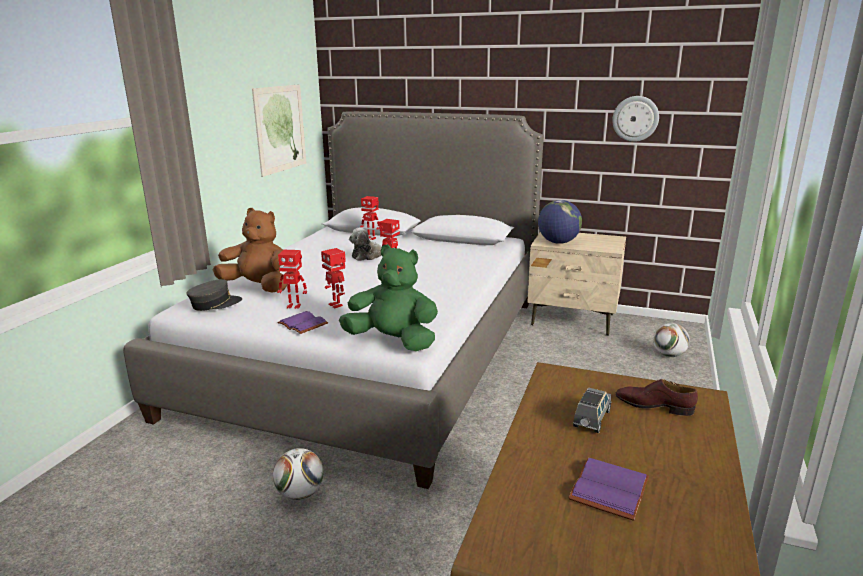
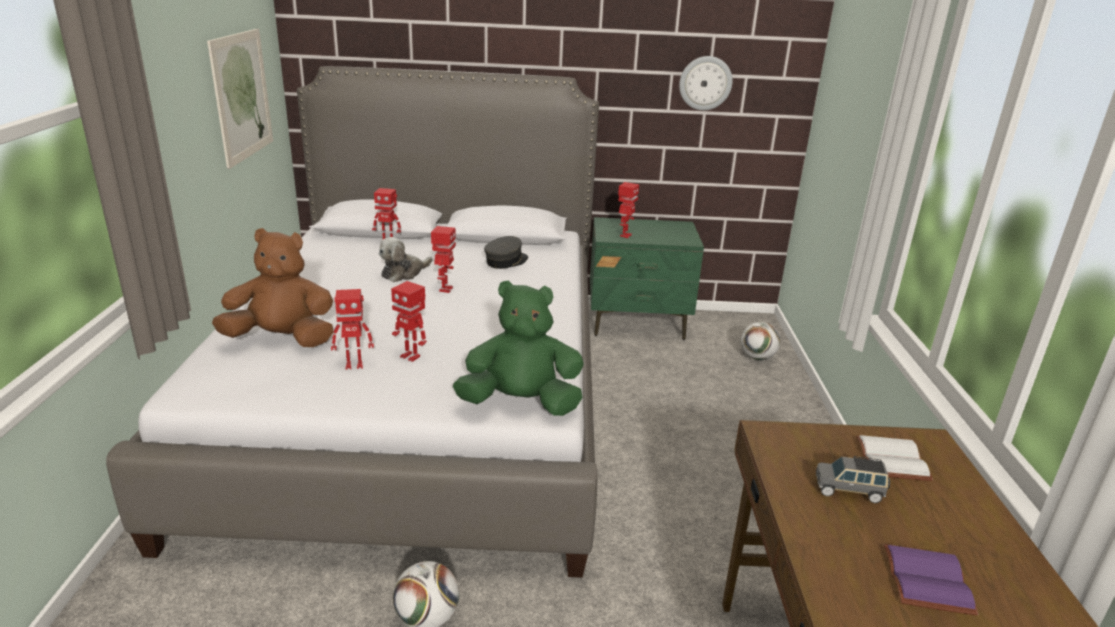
camera: 20 degrees left, 5 degrees up
(215, 304) = (236, 375): grey cap -> grey cap (506, 261)
(301, 324) = (383, 393): purple book -> none
(558, 242) = (625, 235): globe -> toy robot
(573, 320) = (638, 324): beige nightstand -> green nightstand
(591, 419) = (849, 490): grey toy car -> grey toy car turned 90 degrees counterclockwise
(654, 405) = (894, 460): brown shoe -> white book

